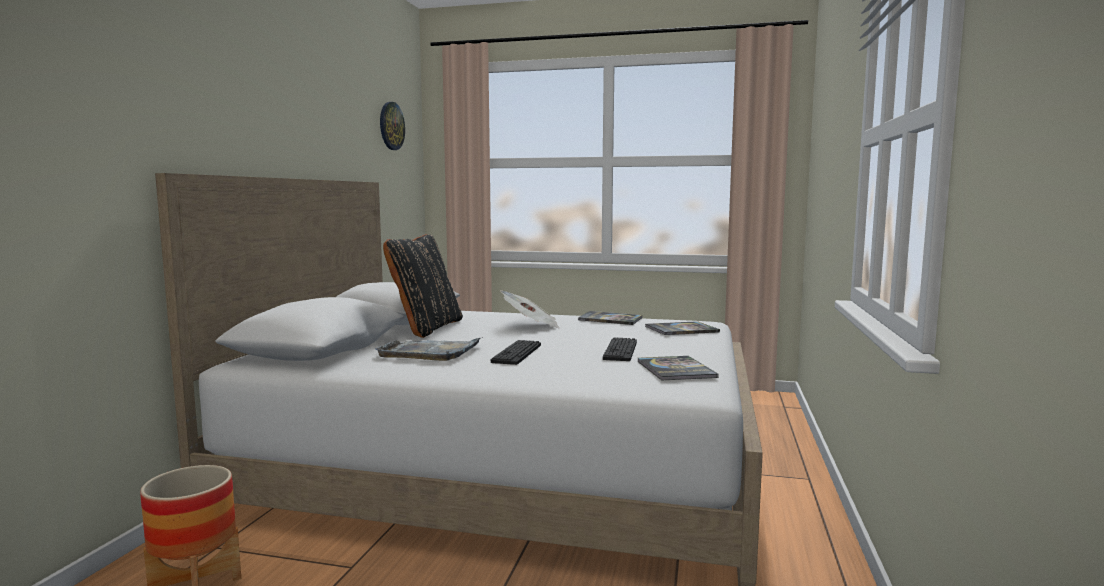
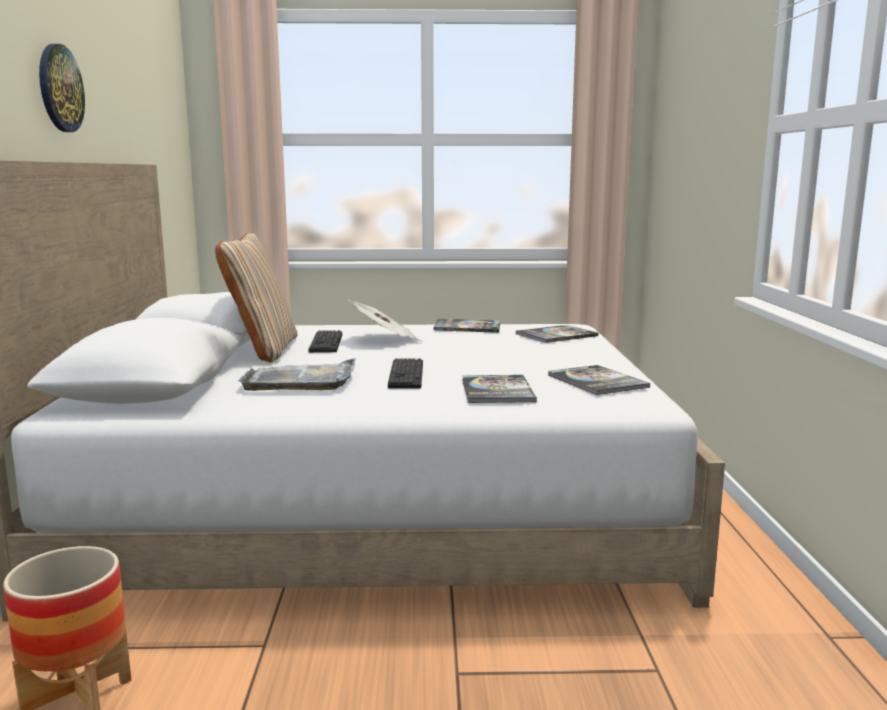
camera: 15 degrees left, 5 degrees up
(391, 126) = (158, 89): wall clock -> wall clock (60, 88)
(426, 328) = (262, 350): black pillow -> beige pillow
(578, 371) = (497, 391): none -> book
(620, 350) = (517, 363): keyboard -> keyboard (326, 343)

